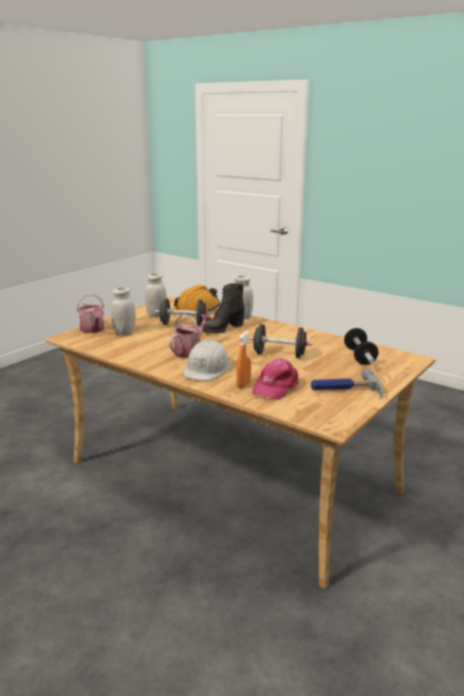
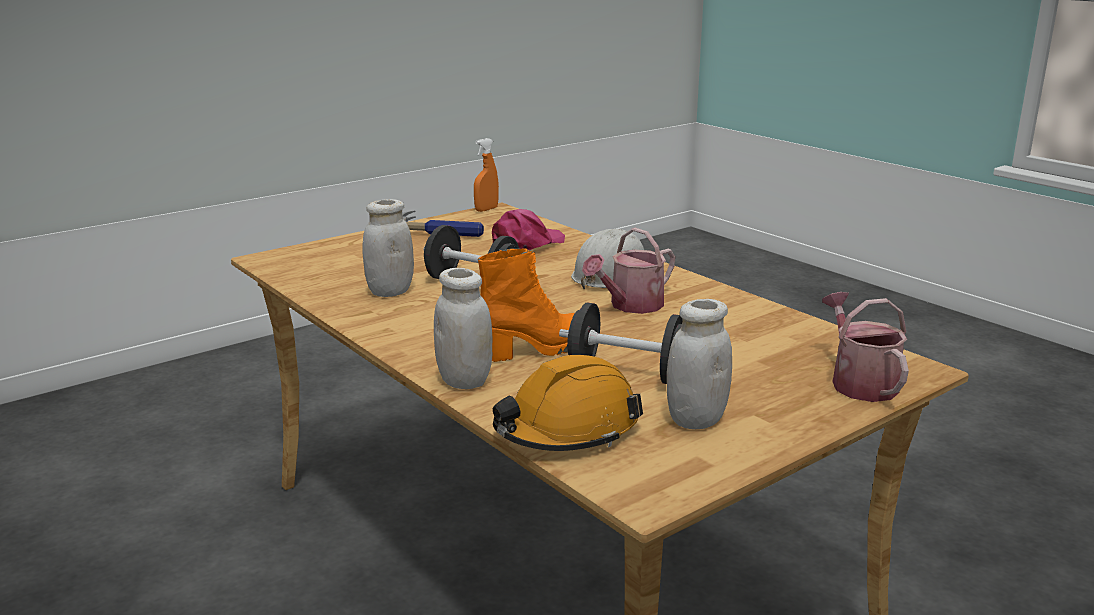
camera: 165 degrees left, 0 degrees up
(125, 332) = (775, 366): white jar -> white jar (390, 291)
(223, 329) = (537, 349): black boot -> orange boot
(243, 385) = (569, 250): orange spray bottle -> orange spray bottle (486, 209)
(359, 356) = (345, 268): dumbbell -> none

